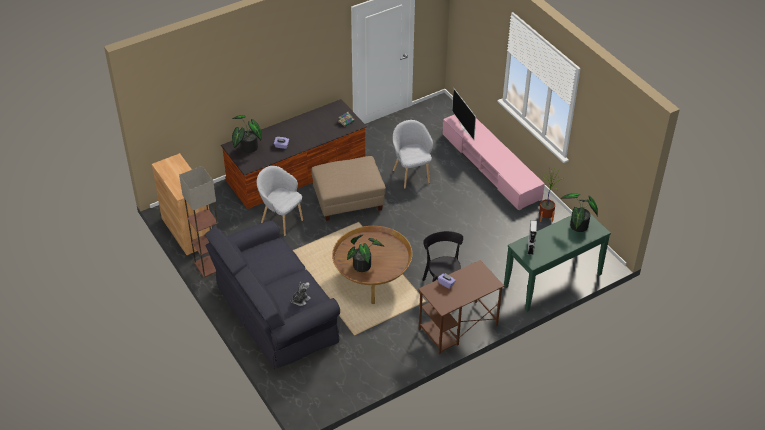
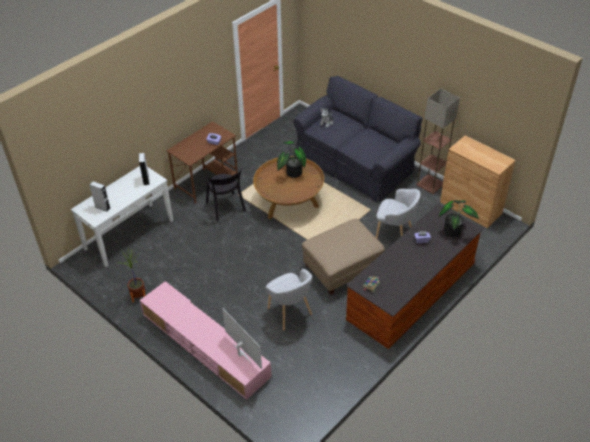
camera: 165 degrees right, 0 degrees up
(553, 280) = (129, 234): green console table -> white console table
(577, 227) = (102, 207): potted plant -> grey speaker

